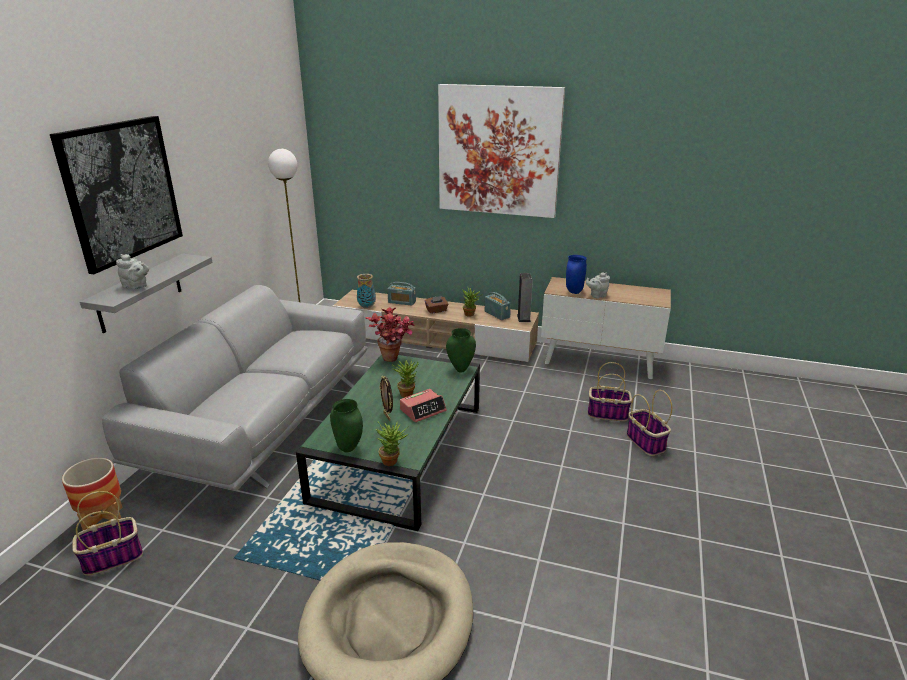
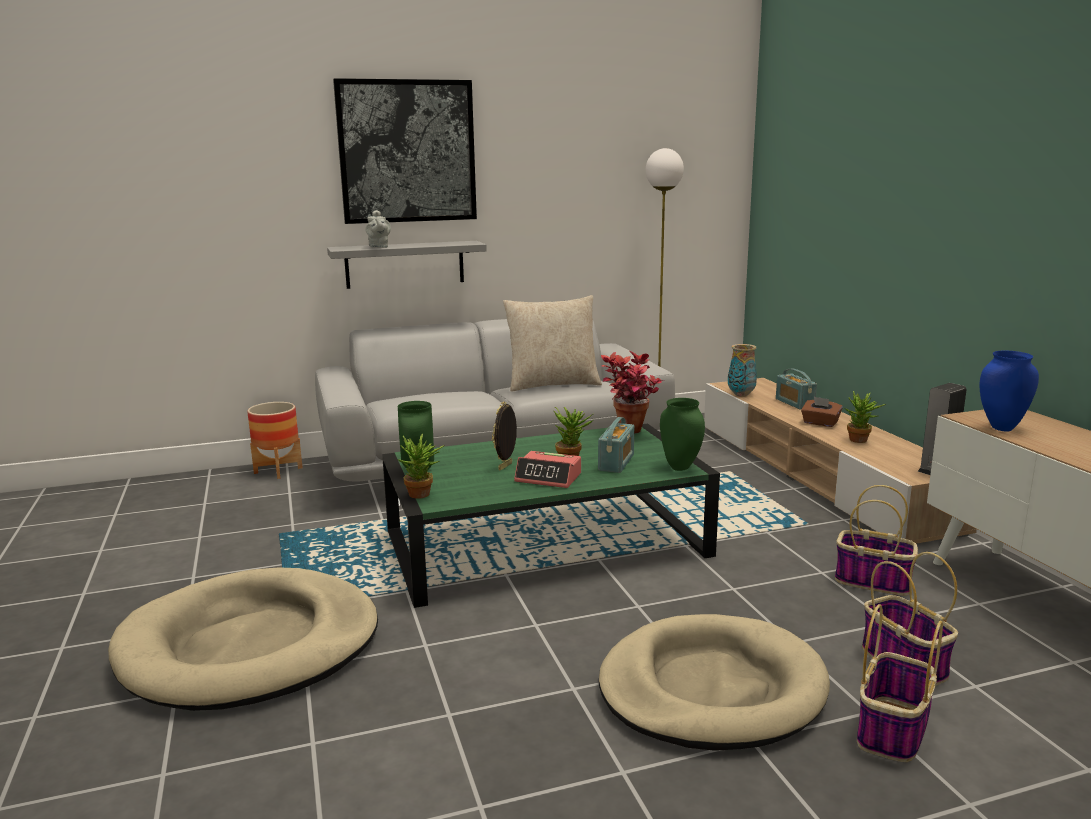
camera: 55 degrees right, 10 degrees down
(113, 557) = (239, 491): basket -> basket (874, 581)
(296, 347) = (552, 384): none -> beige pillow
(497, 314) = (902, 453): radio -> radio (616, 462)
(498, 151) = (958, 155): picture -> none
(585, 469) = (711, 689): none -> beige dog bed
(597, 296) = (1036, 443): grey teapot -> none

